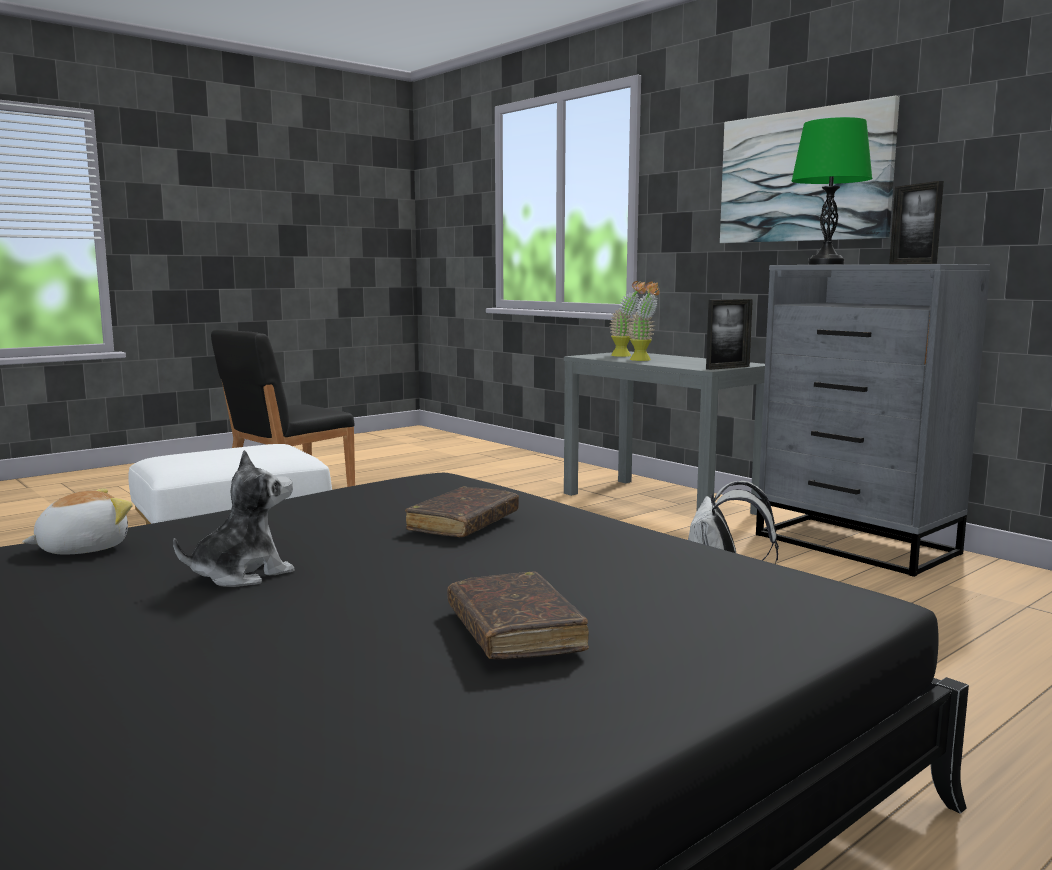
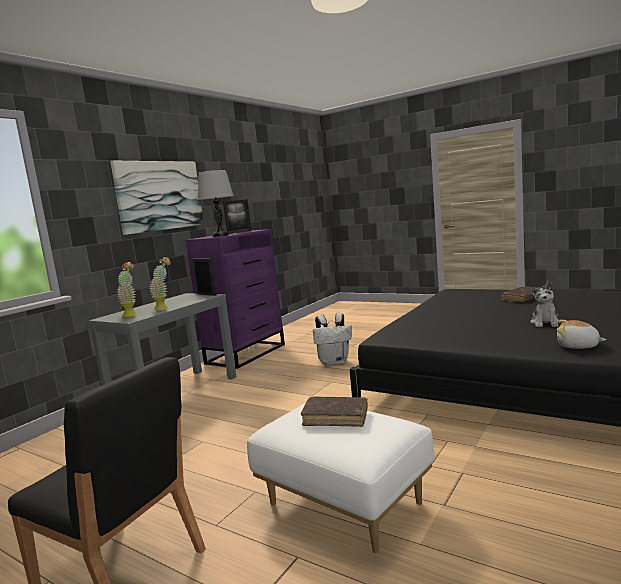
camera: 105 degrees left, 0 degrees up
(242, 574) = (545, 323): plush toy -> plush toy turned 105 degrees counterclockwise
(463, 523) = (448, 319): brown book -> brown book (335, 418)
(826, 264) = (221, 235): green table lamp -> grey table lamp
(857, 544) = (246, 353): grey dresser -> purple dresser

